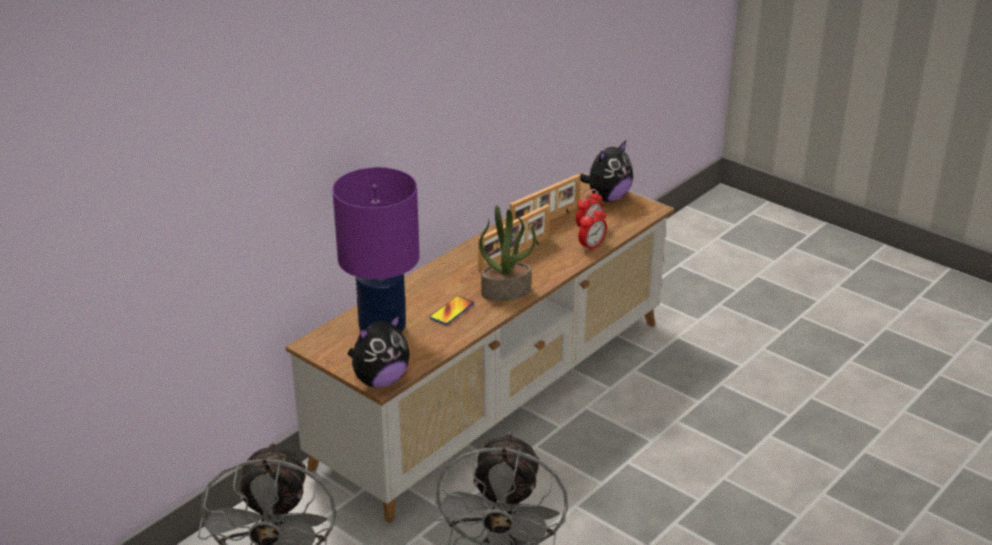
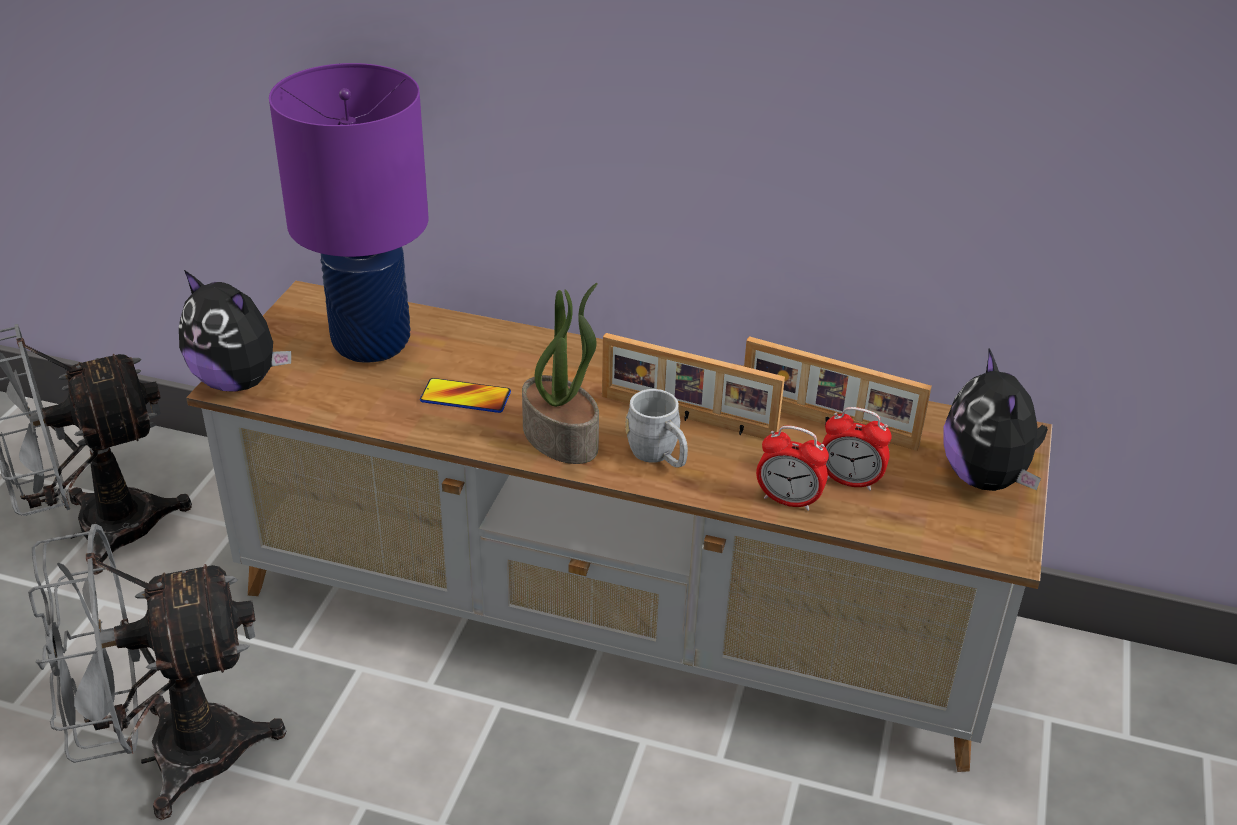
camera: 65 degrees right, 5 degrees up
(539, 269) = (659, 456): none -> grey mug
(607, 198) = (986, 478): plush toy -> plush toy turned 60 degrees clockwise

